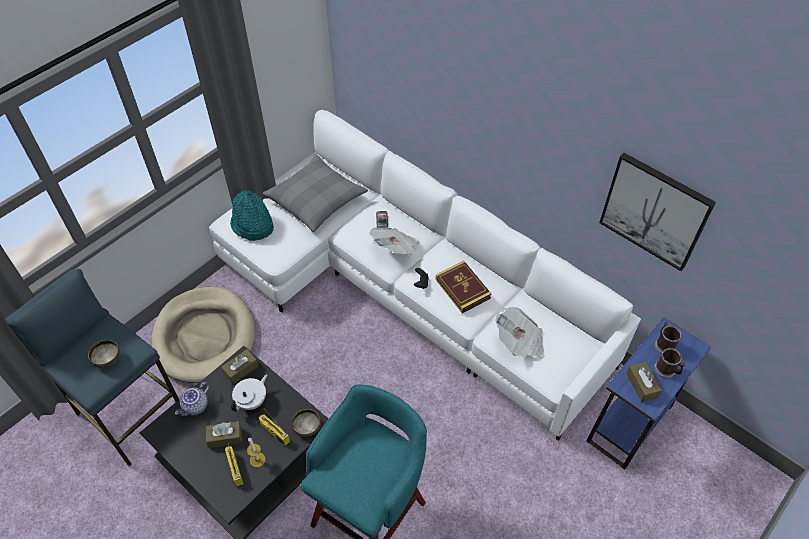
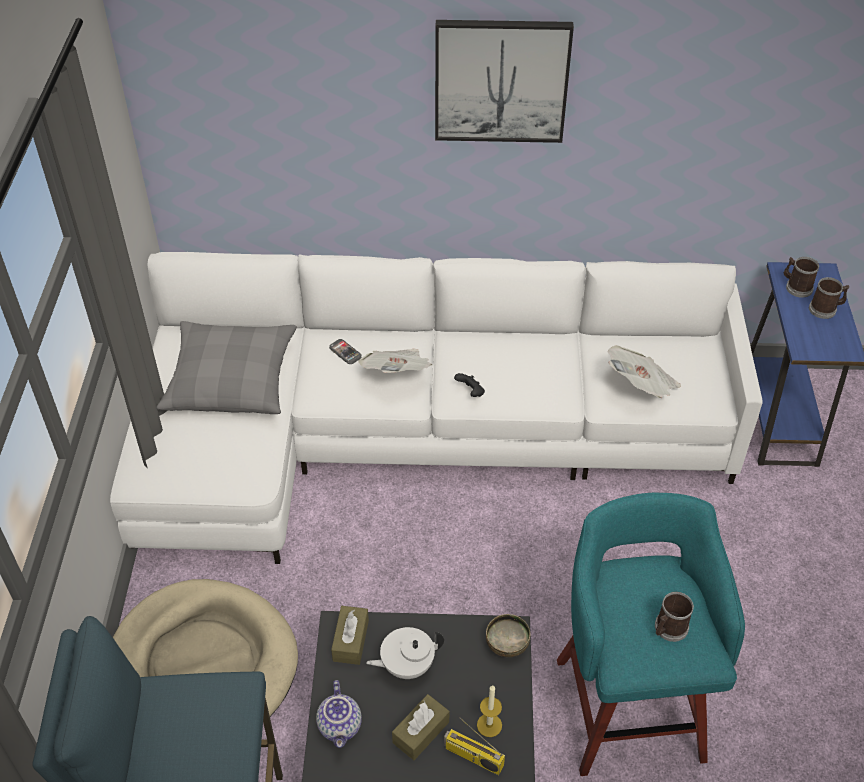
camera: 40 degrees left, 5 degrees down
(107, 359) = (209, 729): bowl -> none
(252, 225) = (176, 459): turquoise hat -> none
(252, 401) = (406, 665): white teapot -> white teapot turned 105 degrees counterclockwise
(274, 433) = (475, 680): radio -> none
(361, 479) = (668, 629): none -> mug
(462, 288) = (523, 369): book -> none
(641, 385) = (820, 337): brown tissue box -> none
(655, 211) = (732, 127): picture -> picture (501, 80)

